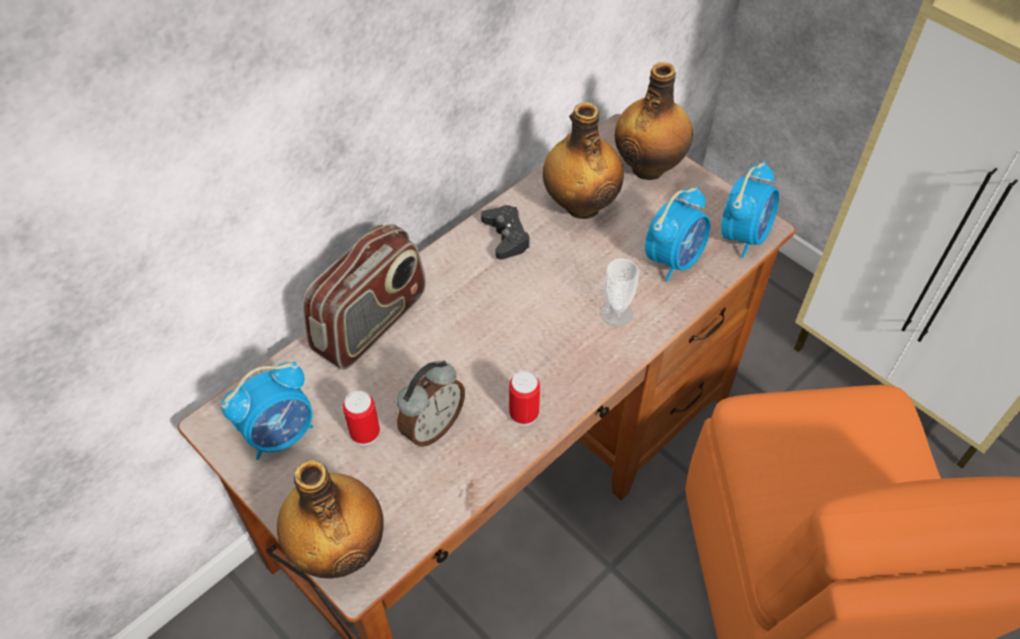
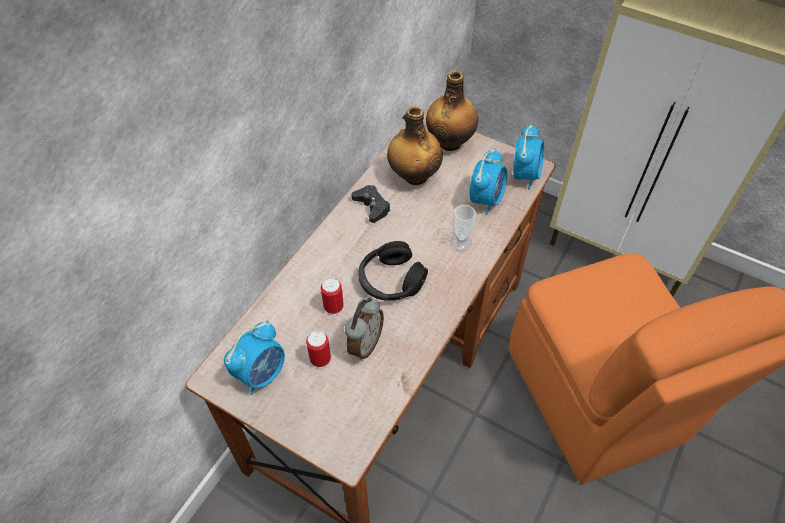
camera: 15 degrees left, 0 degrees up
(339, 548) = (329, 440): bottle -> none
(371, 323) = (299, 284): radio -> none
(498, 346) = (390, 280): none -> black headphones
(524, 413) = (422, 321): can -> can (333, 307)

